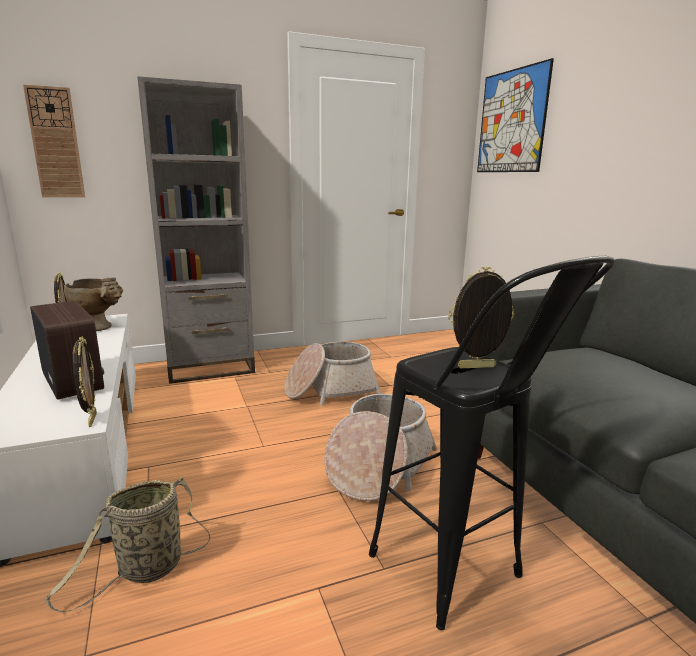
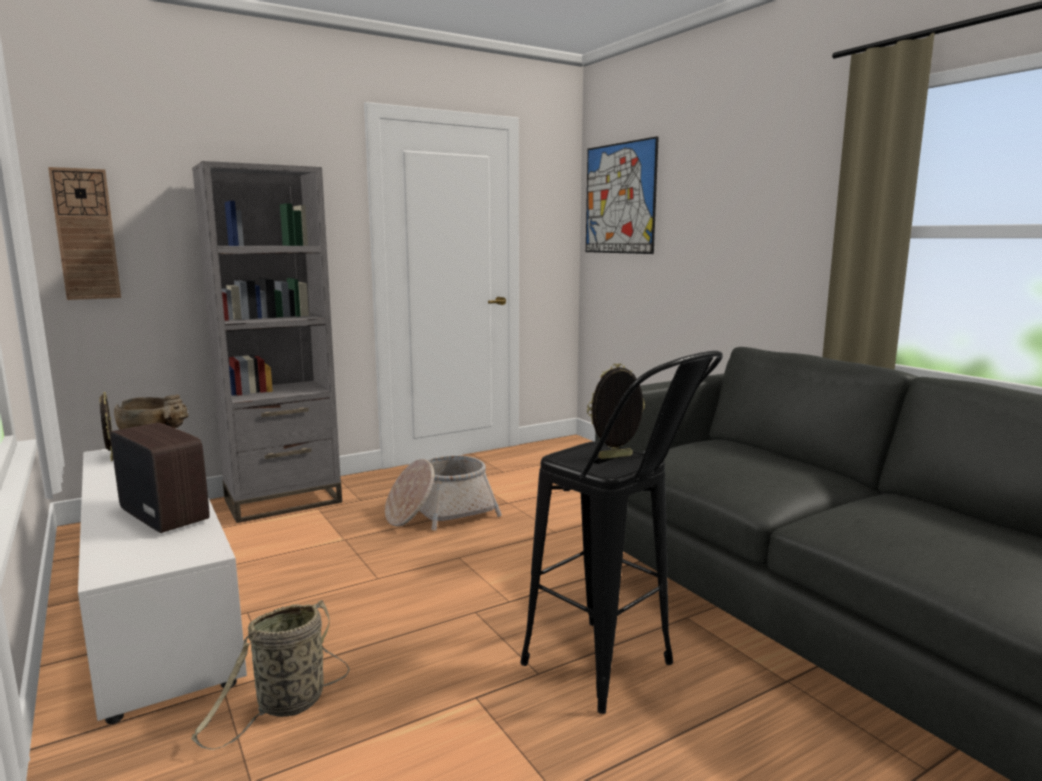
camera: 10 degrees left, 5 degrees down
(91, 420) = (212, 548): picture frame -> none
(379, 466) = (513, 585): basket -> none

